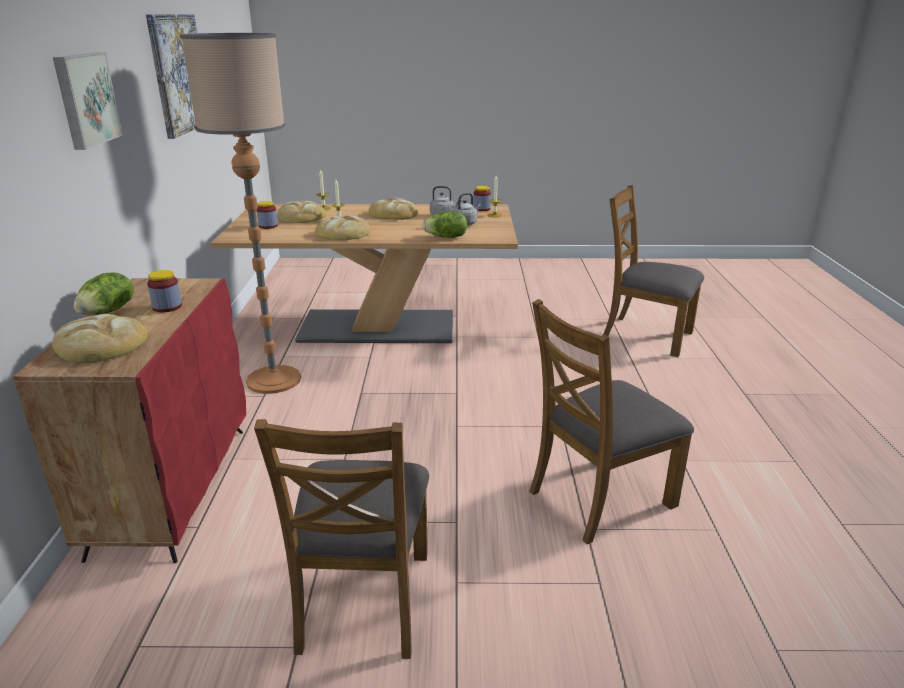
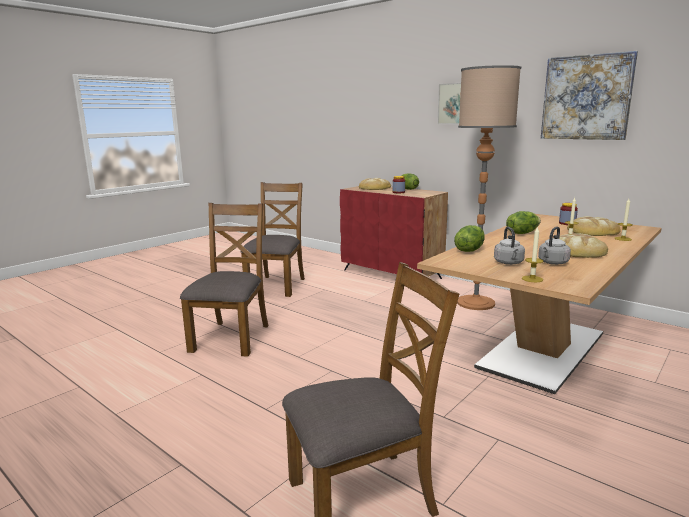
camera: 130 degrees right, 10 degrees down
(343, 233) = (522, 233): bread -> lettuce
(363, 600) = (277, 285): brown chair -> brown chair turned 60 degrees clockwise
(481, 209) = (569, 281): jar -> none

